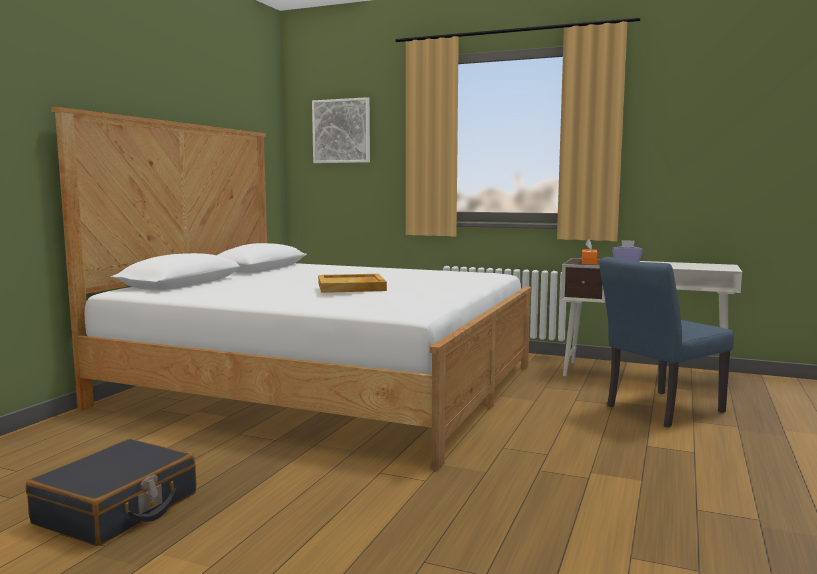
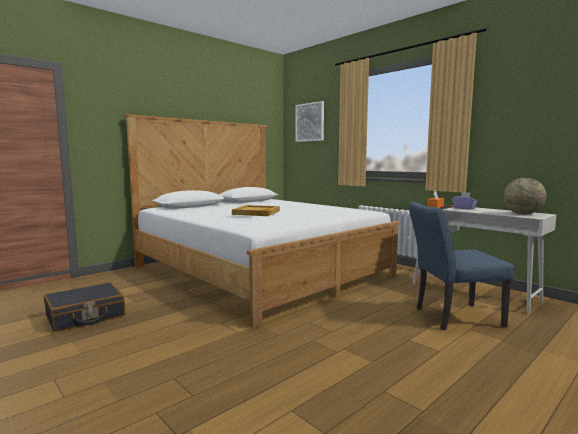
camera: 25 degrees right, 0 degrees up
(706, 266) = (522, 214): none -> globe

